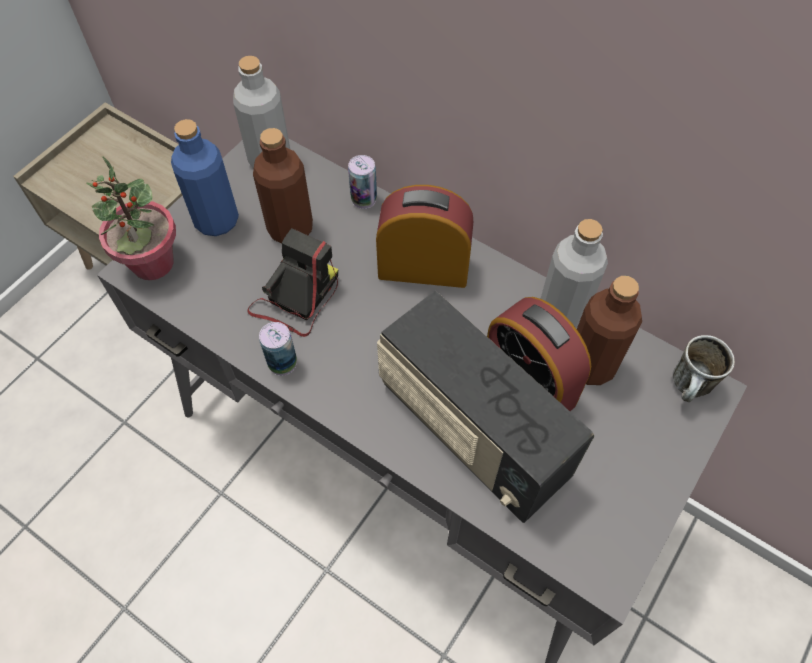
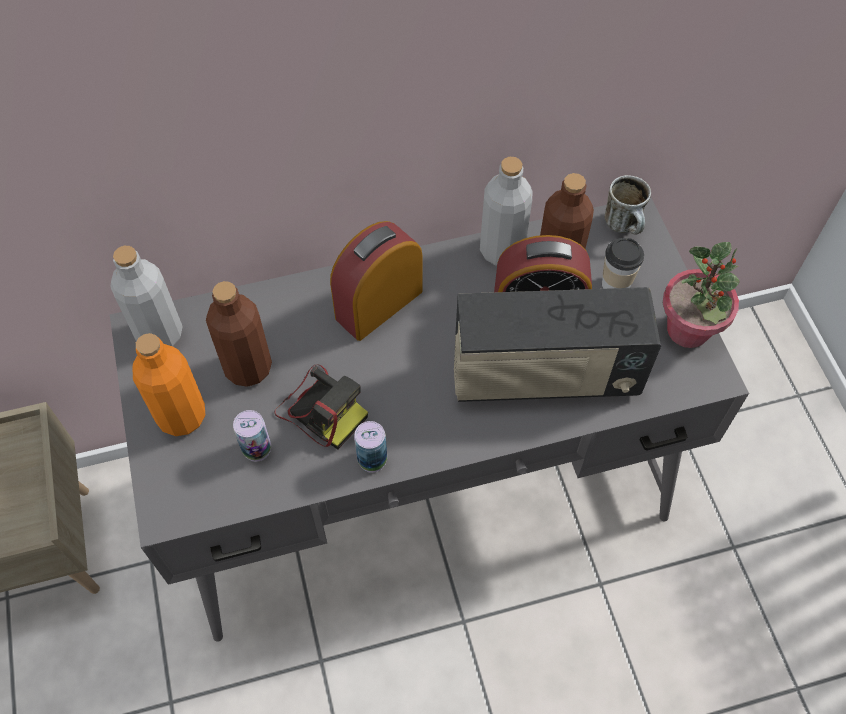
camera: 50 degrees left, 0 degrees up
(152, 263) = (176, 494): potted plant -> potted plant (688, 330)
(216, 220) = (181, 416): blue bottle -> orange bottle
(296, 298) = (321, 409): camera -> camera turned 150 degrees clockwise
(364, 199) = (273, 297): can -> can (257, 449)
(620, 424) = (615, 285): none -> cup

